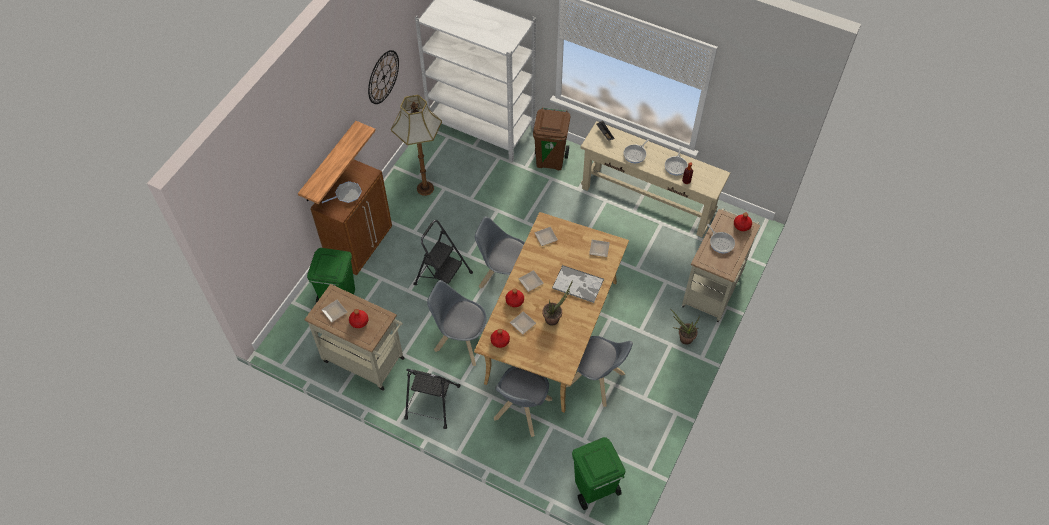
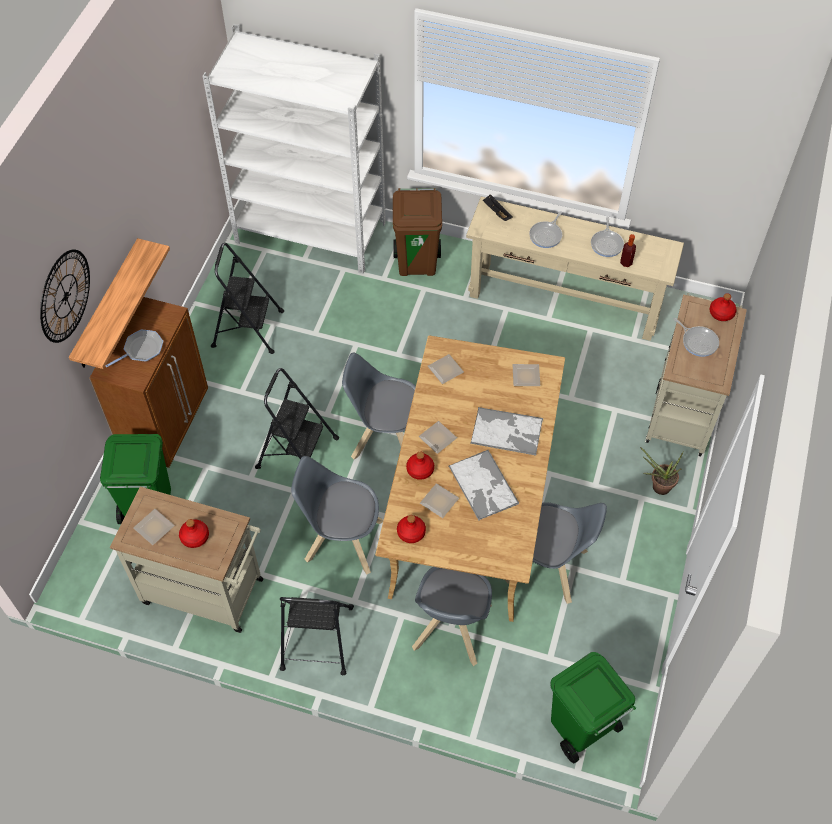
camera: 10 degrees left, 0 degrees up
(383, 77) = (168, 169): wall clock -> wall clock (65, 296)
(424, 188) = (245, 327): floor lamp -> black step ladder
(554, 317) = (483, 486): potted plant -> tray

